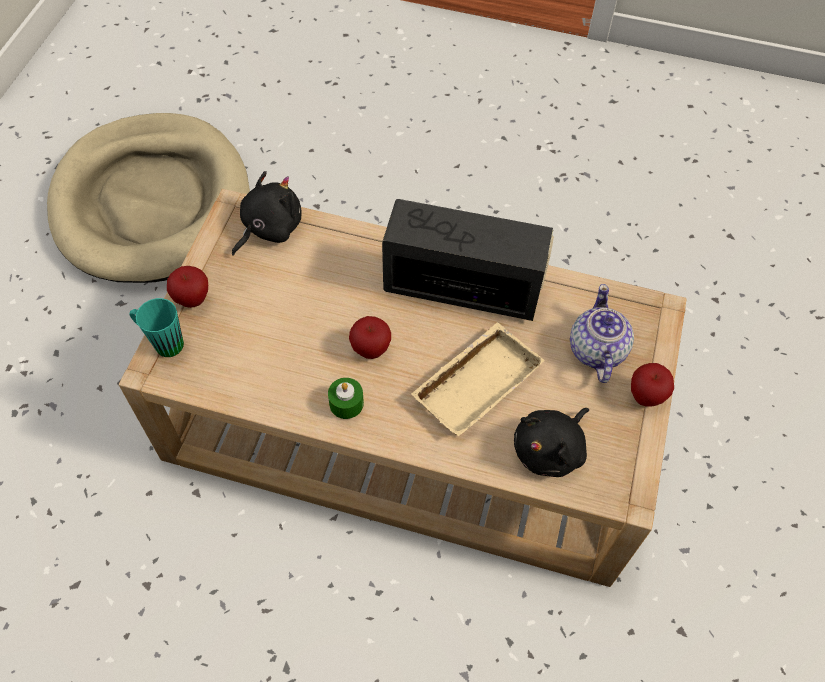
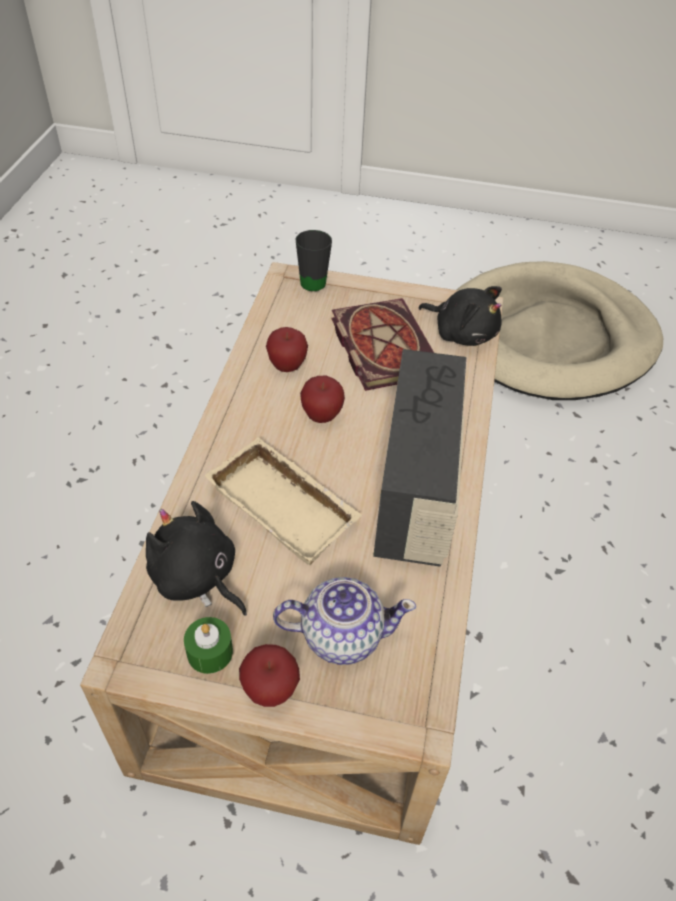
camera: 85 degrees right, 10 degrees down
(162, 342) = (315, 279): turquoise mug -> black mug
(192, 299) = (364, 291): apple -> apple (287, 366)
(278, 294) = (381, 345): none -> book
(346, 403) = (255, 399): green candle -> green candle (210, 652)

